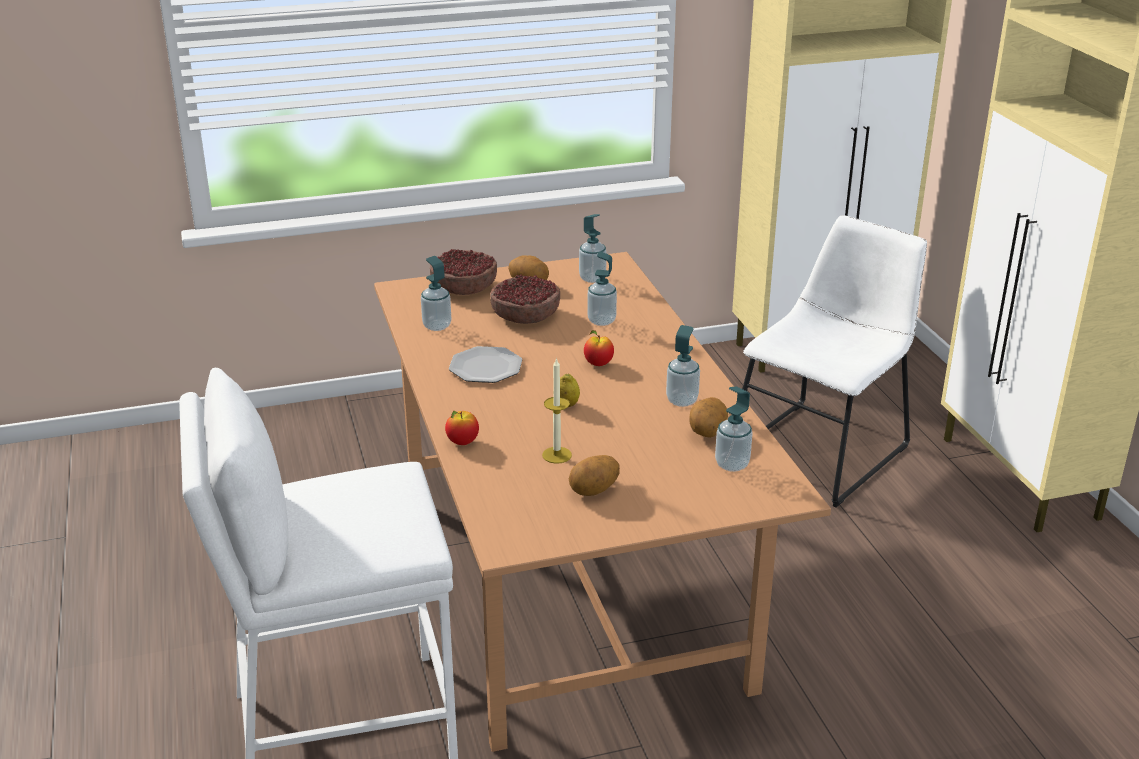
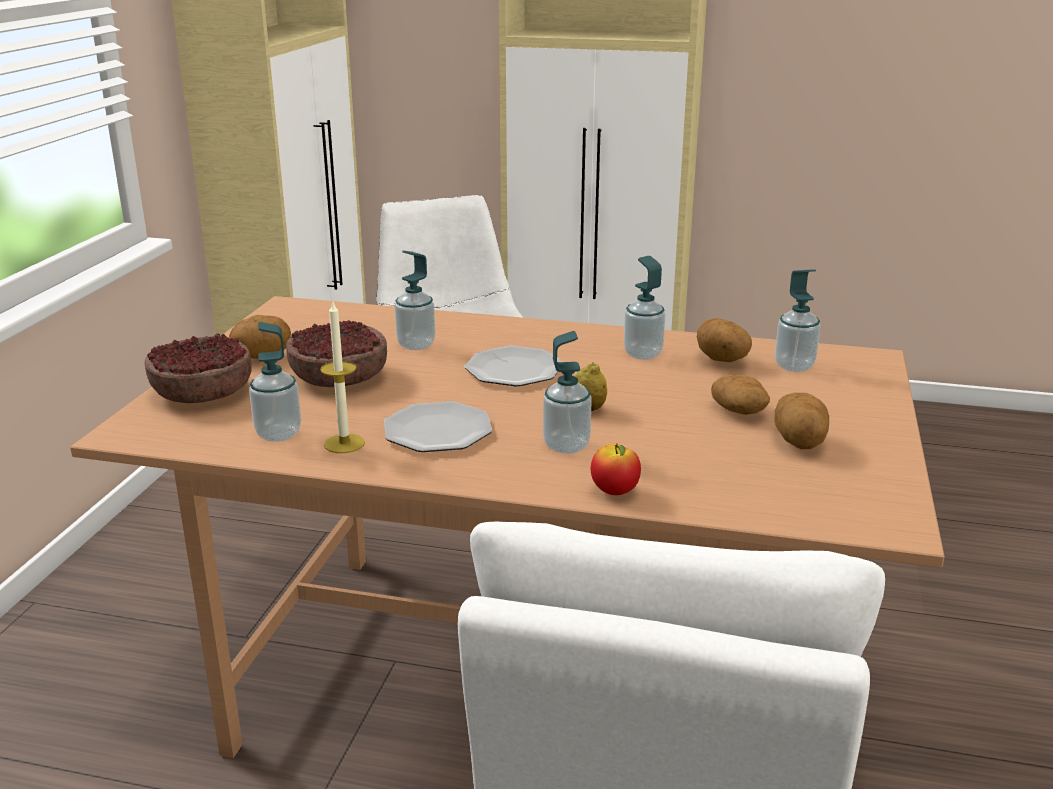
camera: 60 degrees left, 5 degrees down
(557, 455) = (700, 443): candle -> candle (344, 443)
(592, 278) = (308, 324): soap dispenser -> soap dispenser (566, 446)
(598, 364) = (513, 370): apple -> plate
(623, 459) = (740, 411): none -> potato

